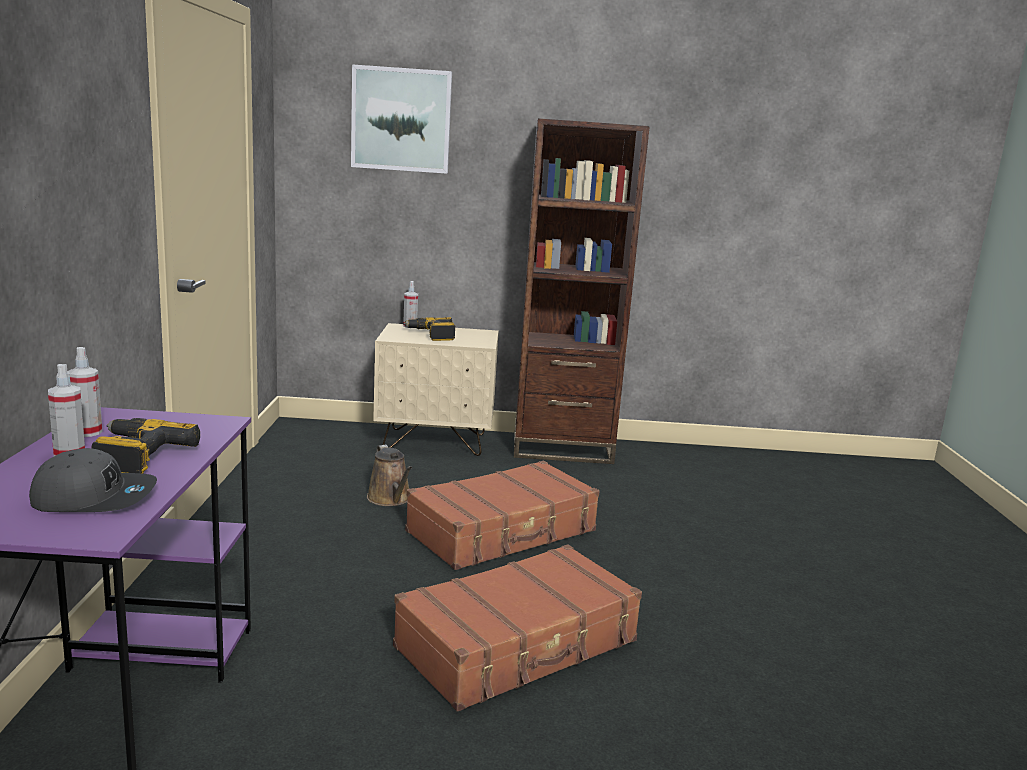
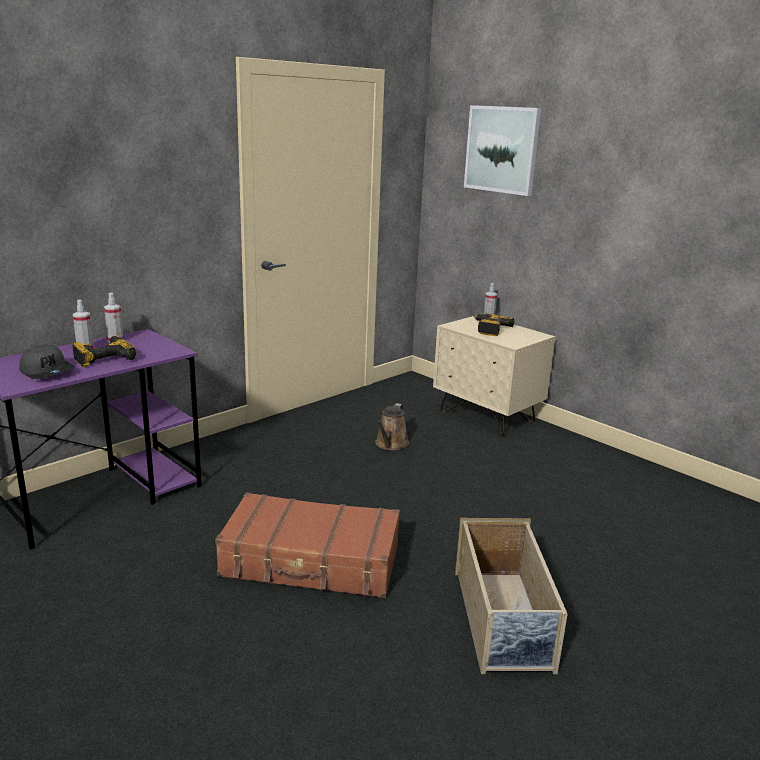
camera: 45 degrees right, 5 degrees up
(503, 532) = (426, 493): brown suitcase -> none
(562, 448) = (582, 452): brown bookcase -> none
(735, 609) = (503, 620): none -> beige storage box

